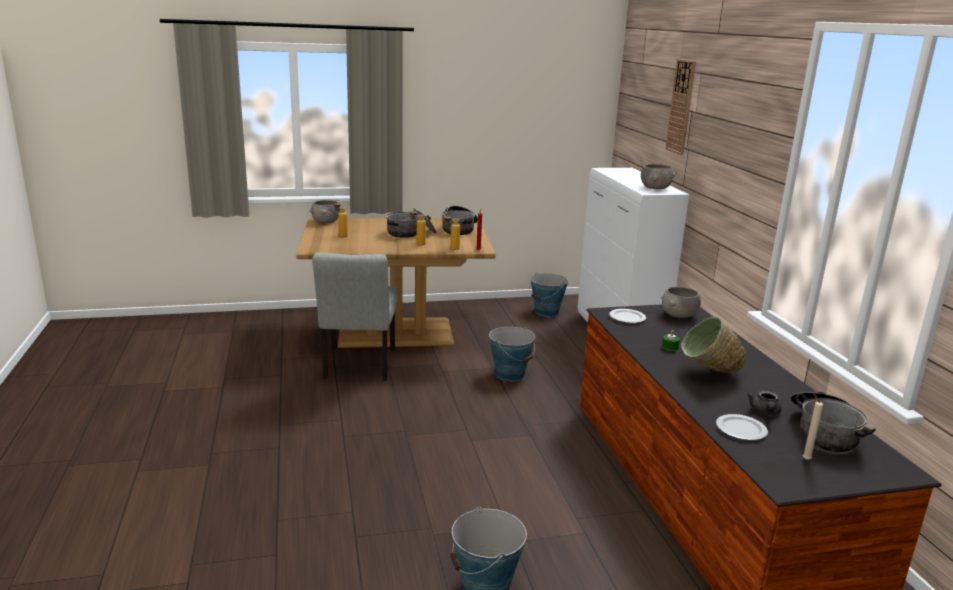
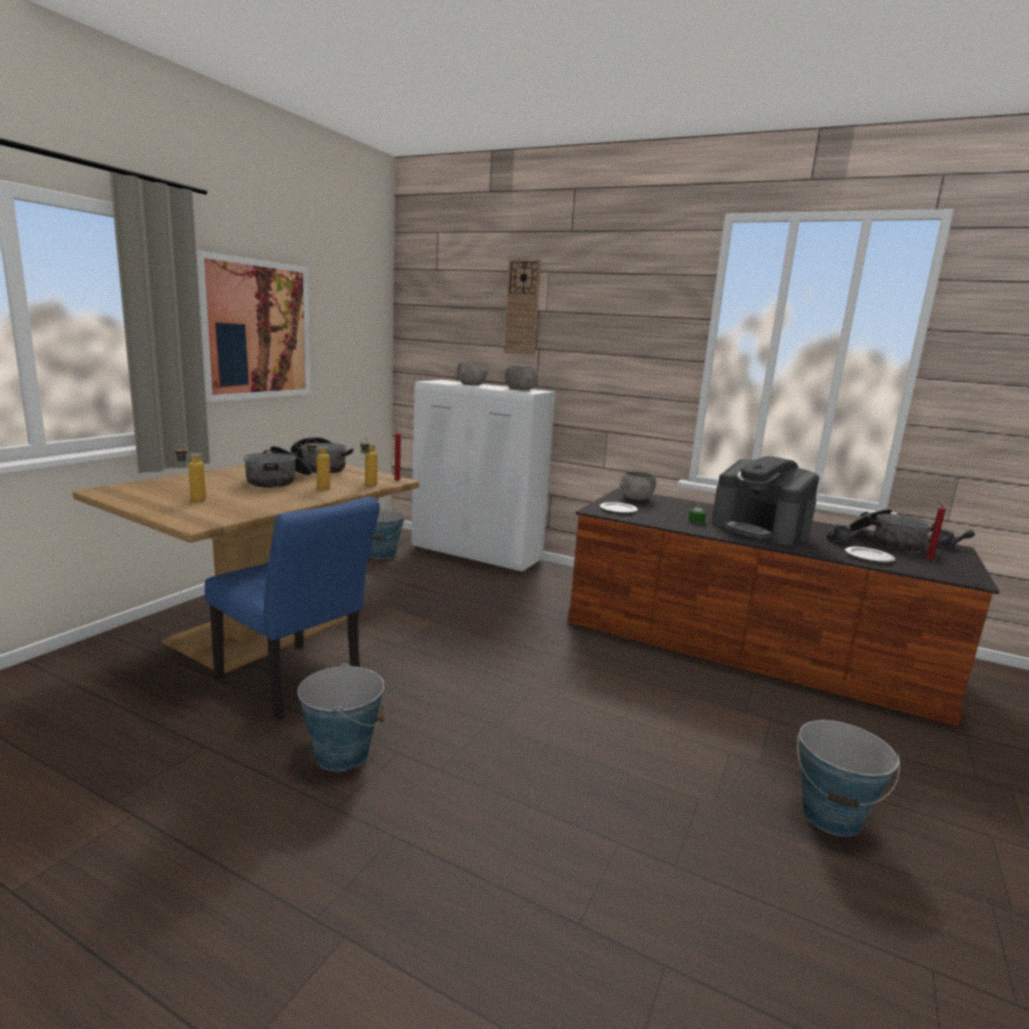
camera: 50 degrees left, 5 degrees down
(326, 222) = (120, 490): grey bowl -> grey bowl (472, 385)
(358, 367) = (295, 684): grey chair -> blue chair
(459, 120) = (256, 330): none -> picture
(510, 374) = (463, 620): bucket -> bucket (342, 754)
(708, 374) = (760, 530): green bowl -> coffee machine
(805, 459) = (927, 560): beige candle -> red candle
(898, 466) = (946, 546): none -> grey teapot

